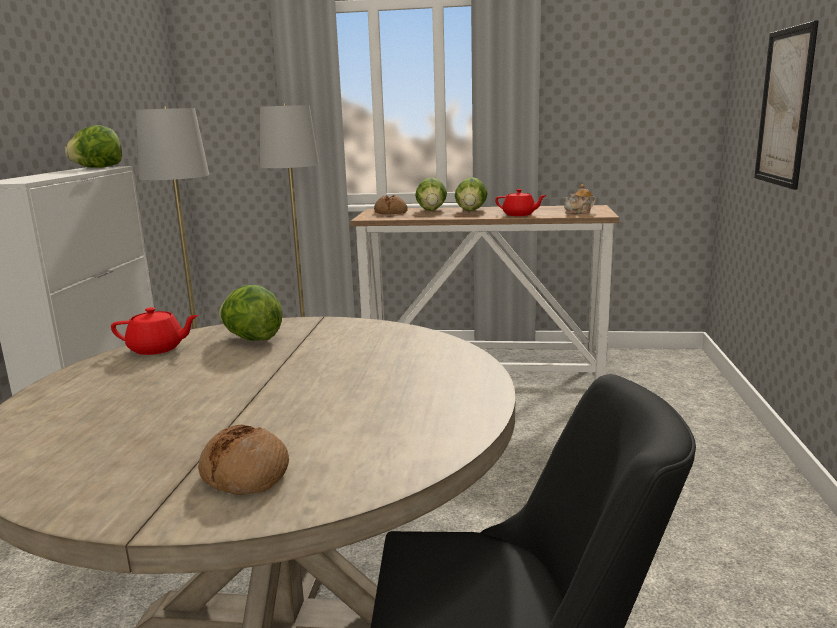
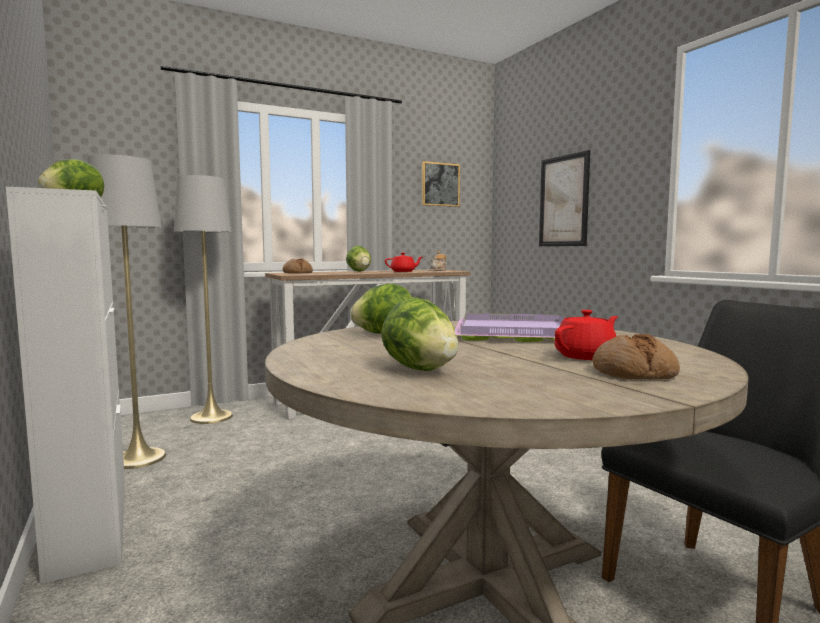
camera: 35 degrees left, 10 degrees down
(157, 349) = (320, 345): red teapot -> red teapot (586, 356)
(367, 362) = (511, 333): none -> purple tray
(431, 210) = (327, 272): lettuce -> lettuce (420, 369)
(628, 76) = (440, 184): none -> picture

